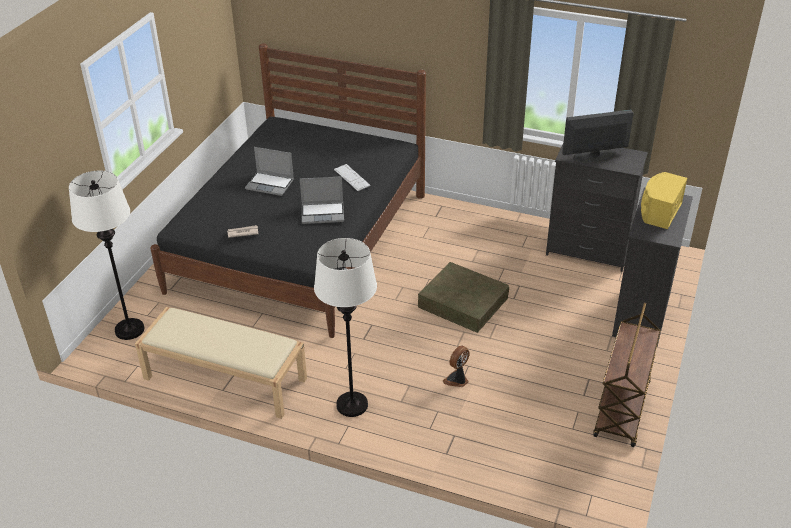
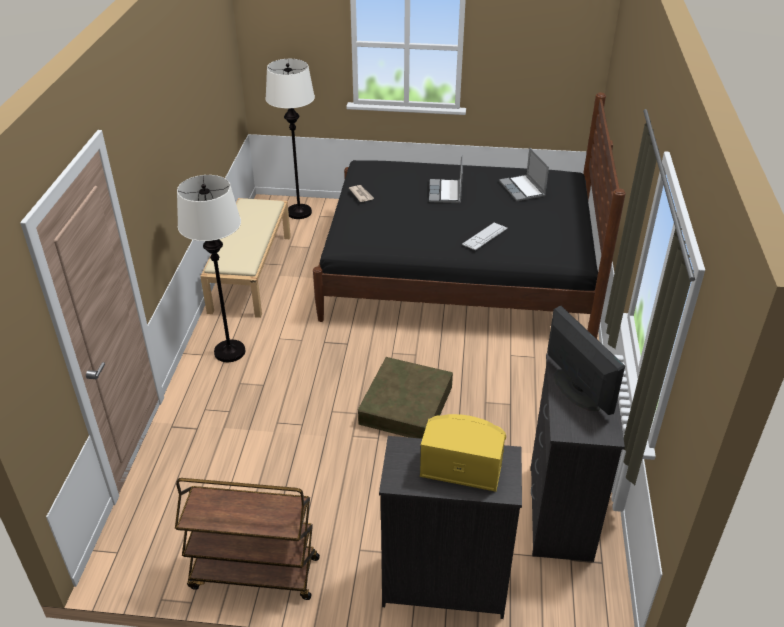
camera: 75 degrees right, 0 degrees up
(323, 213) = (411, 231): laptop -> laptop (523, 189)
(457, 380) = (278, 419): fan -> none

